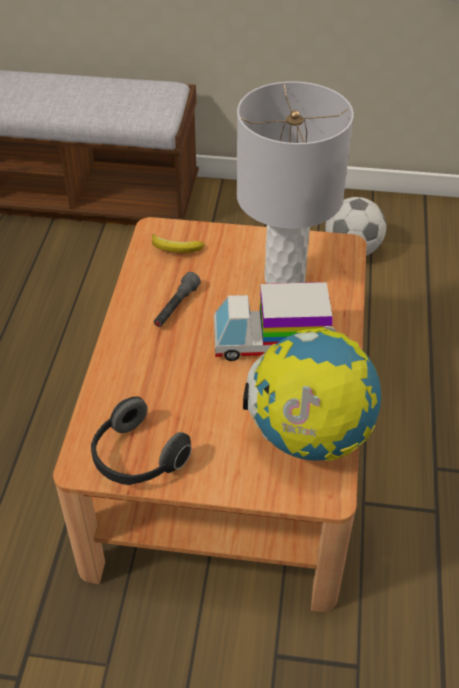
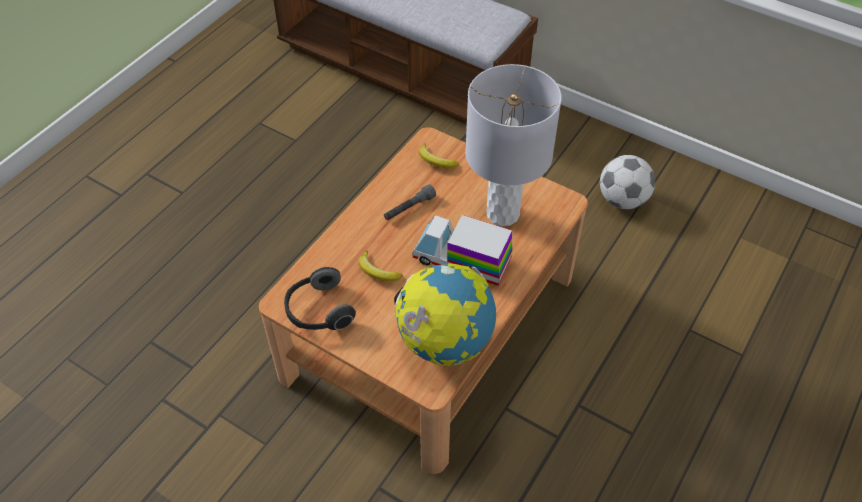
camera: 25 degrees right, 5 degrees up
(181, 387) = (377, 272): none -> banana

